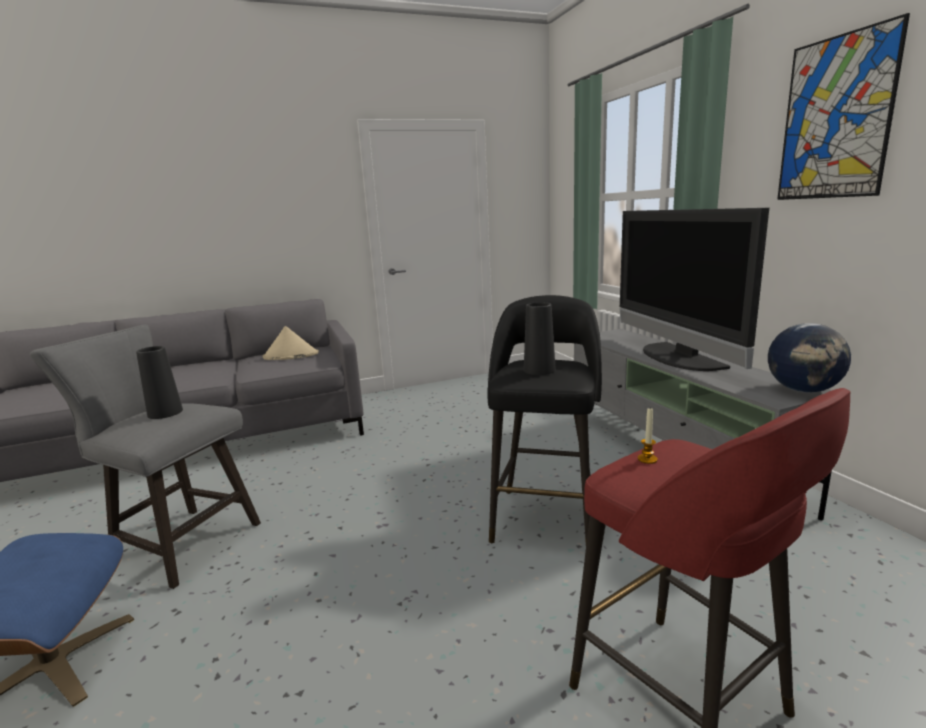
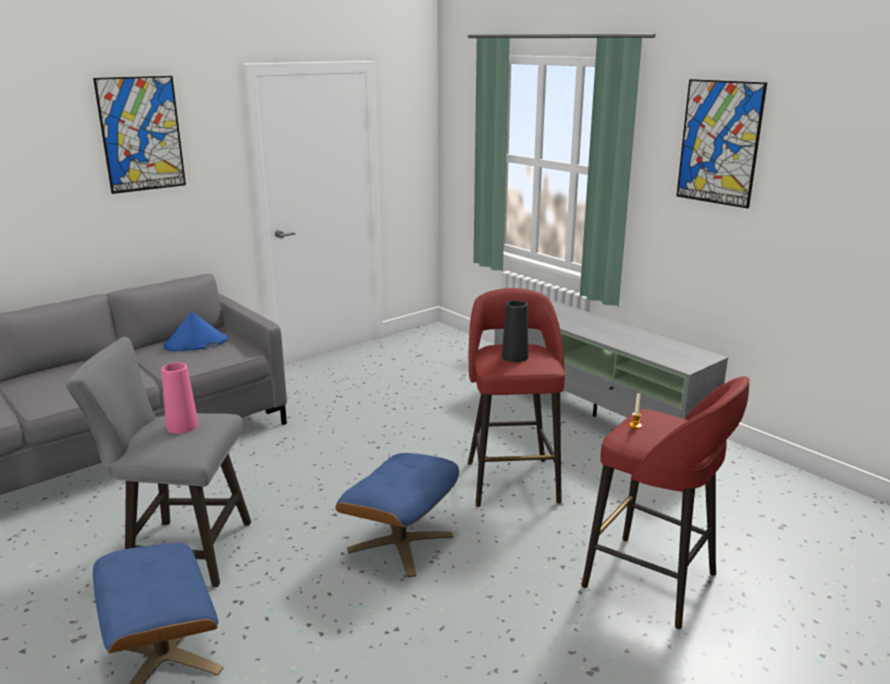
camera: 20 degrees left, 5 degrees up
(165, 413) = (182, 426): black vase -> pink vase
(265, 177) = (141, 134): none -> picture
(290, 355) = (196, 344): beige hat -> blue hat
(382, 573) = (401, 543): none -> blue ottoman
(545, 517) = (512, 480): black stool -> red stool
(676, 357) = (598, 328): television -> none
(803, 390) = (701, 356): globe -> none

